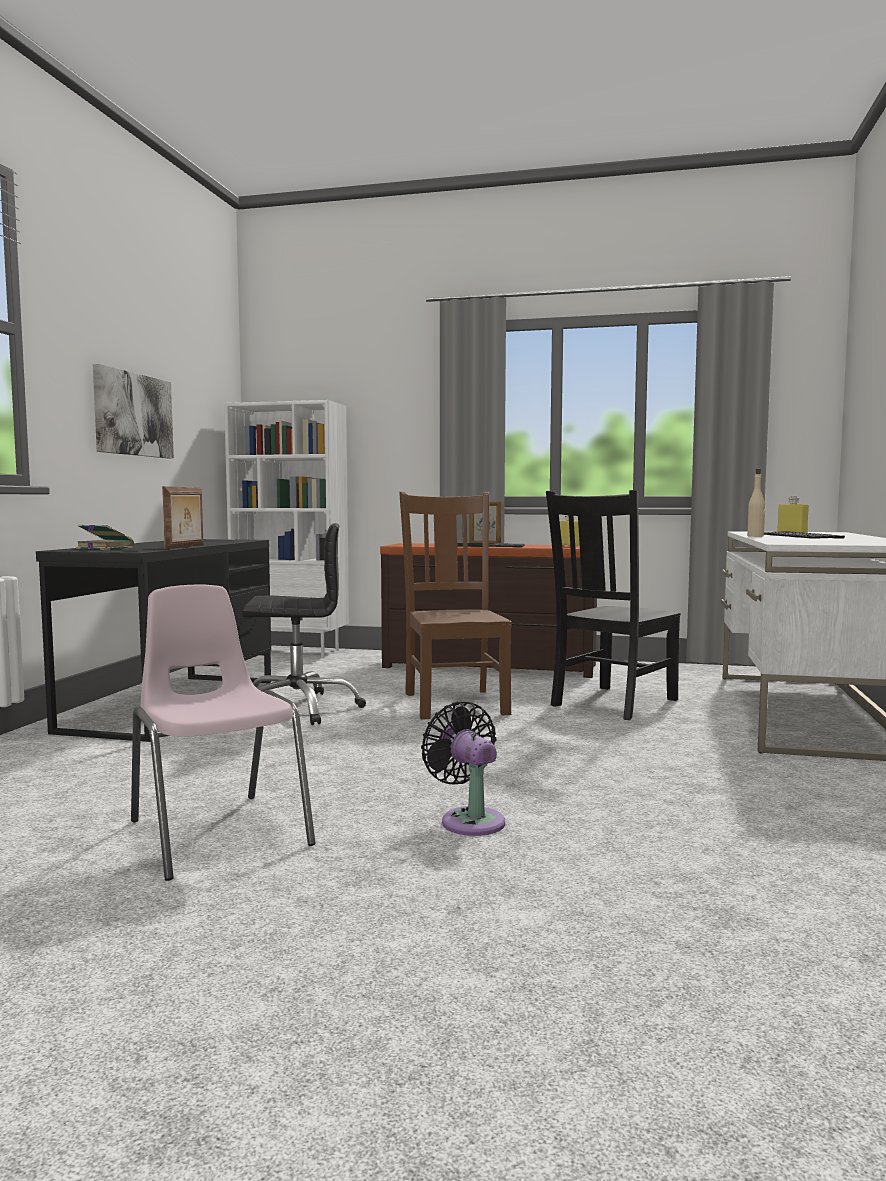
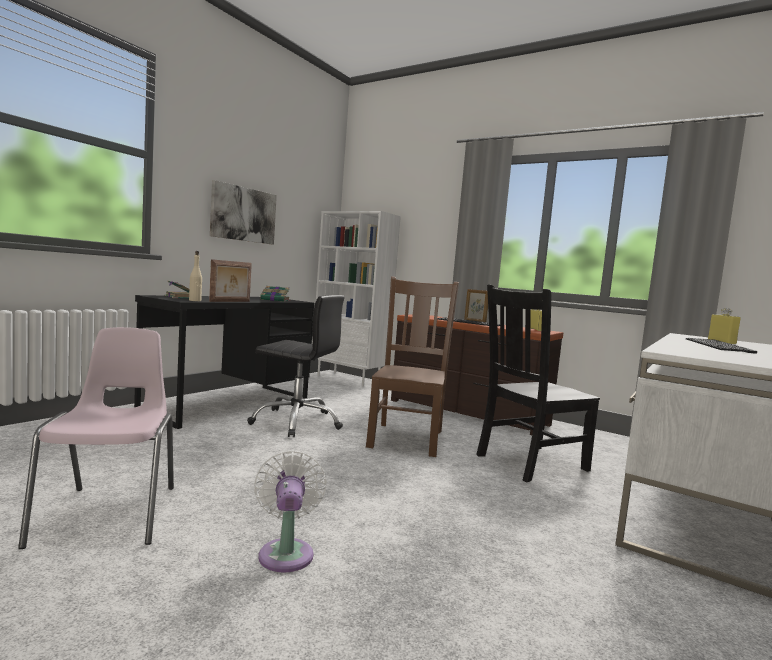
camera: 20 degrees right, 0 degrees up
(219, 541) = (275, 300): none -> book
(469, 820) = (286, 552): black fan -> white fan
(755, 536) = (670, 340): beige bottle -> beige bottle (195, 300)

